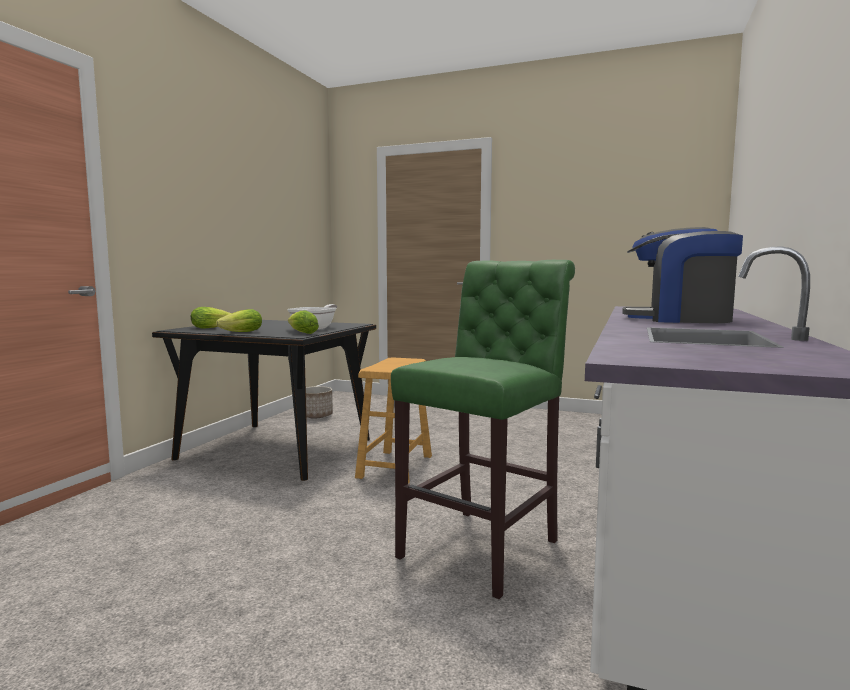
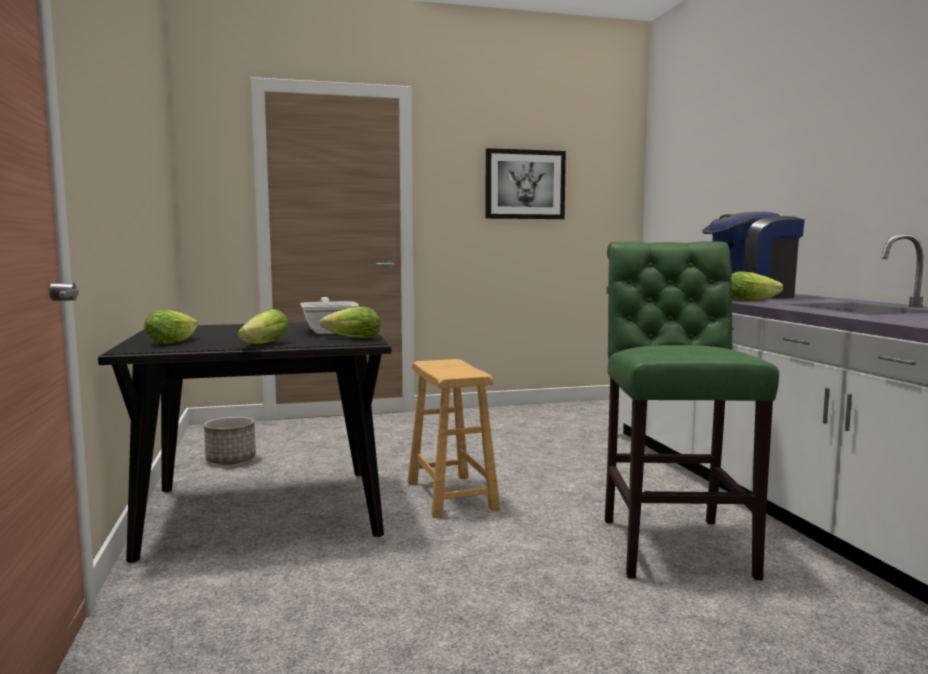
camera: 35 degrees left, 0 degrees up
(592, 212) = (525, 184): none -> picture
(640, 323) = (753, 301): none -> lettuce

